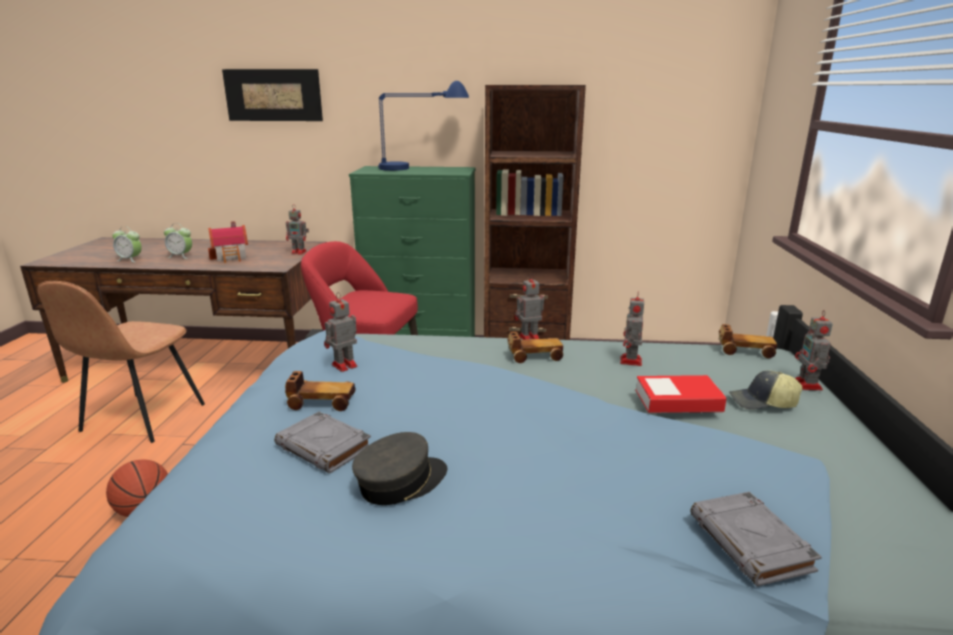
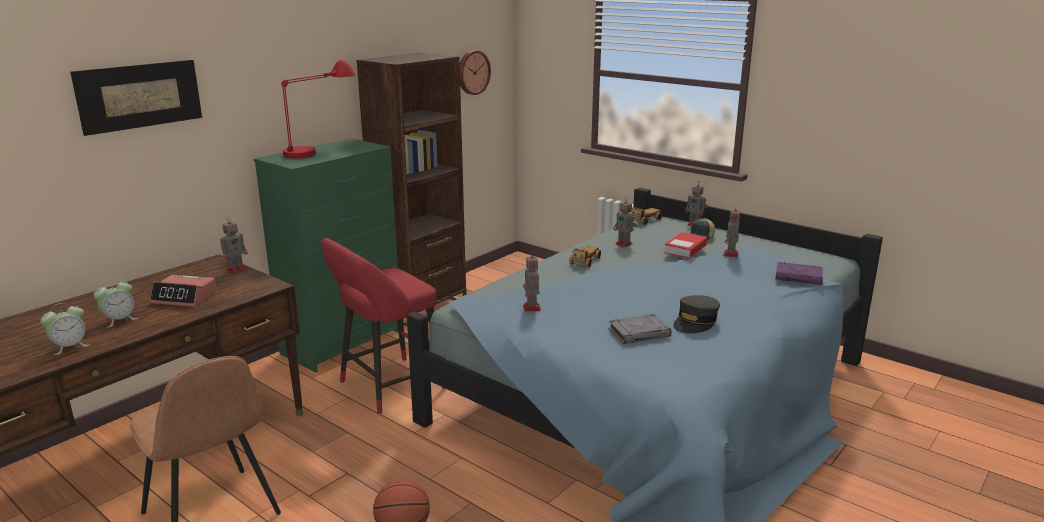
camera: 55 degrees left, 0 degrees up
(232, 257) = (184, 298): toy house -> alarm clock
(321, 402) = (579, 324): toy car -> none
(401, 482) = (695, 322): grey cap -> grey cap turned 135 degrees counterclockwise
(421, 168) = (321, 149): blue table lamp -> red table lamp
(528, 338) = (555, 255): toy robot -> toy robot (730, 255)
(669, 119) = (472, 72): none -> wall clock
(751, 544) = (799, 277): grey book -> purple book

